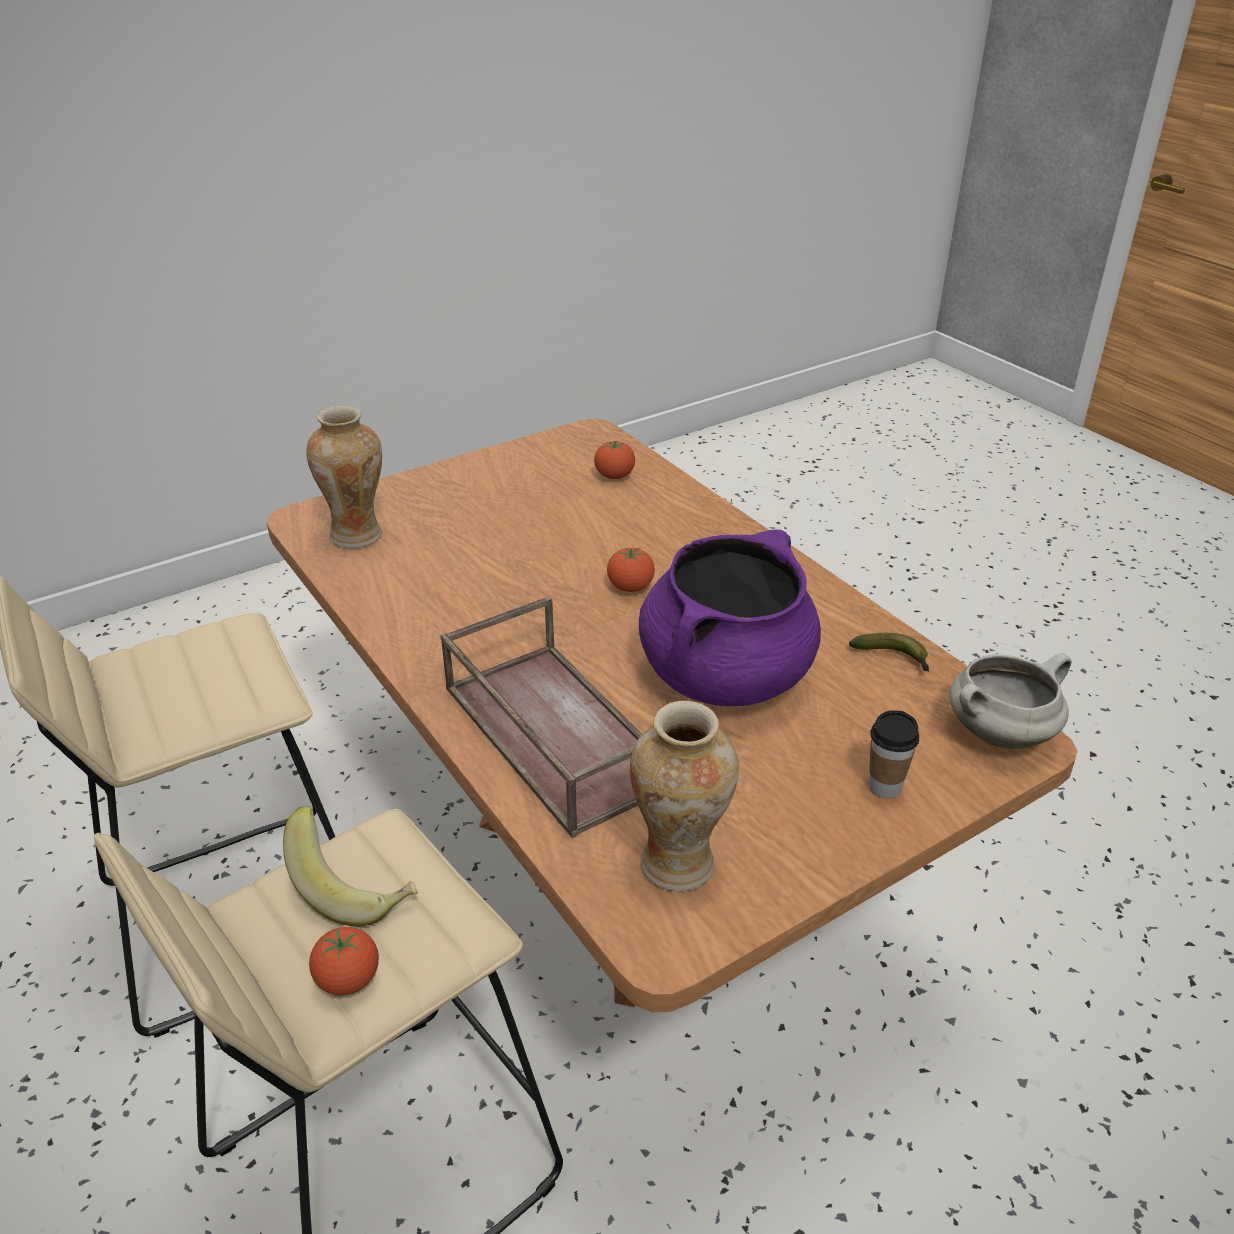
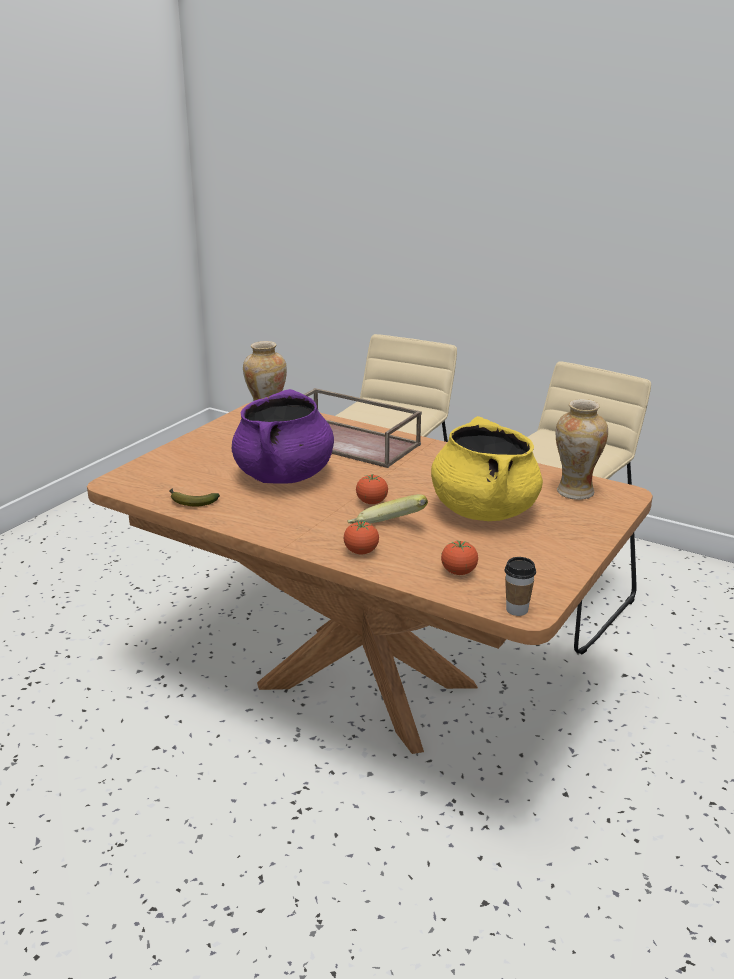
camera: 155 degrees right, 10 degrees down
(348, 980) = (370, 405): tomato -> tomato (361, 552)
(354, 888) = (394, 419): banana -> banana (386, 530)
(502, 538) = (483, 510): none -> yellow cooking pot
(884, 786) = (186, 455): cup -> cup (517, 610)
(1000, 733) = (128, 483): white cooking pot -> none

